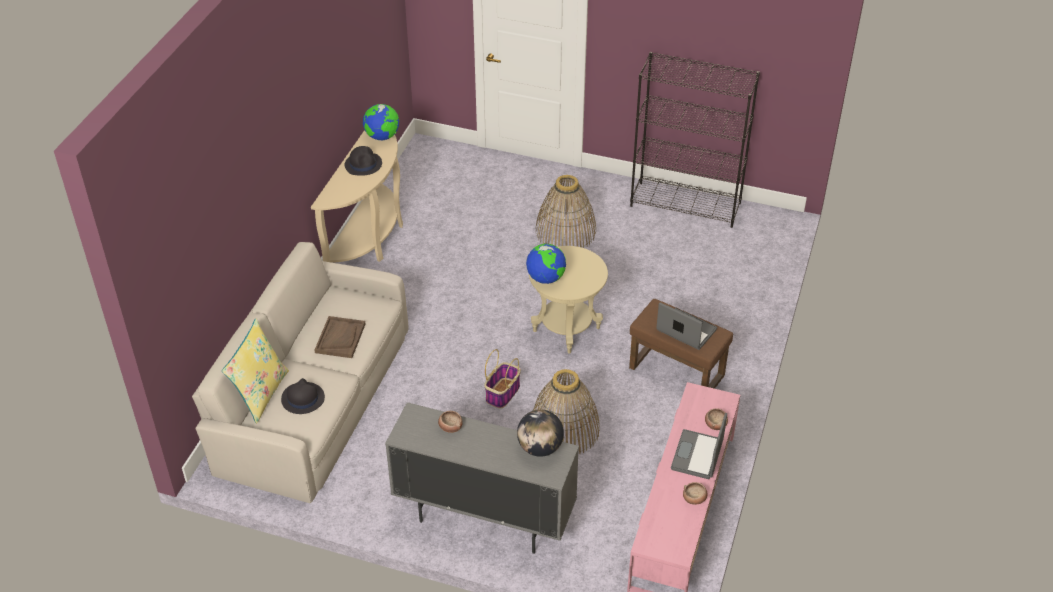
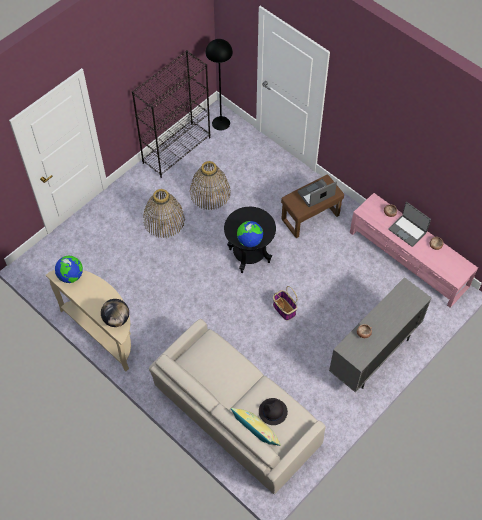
camera: 65 degrees left, 15 degrees up
(340, 338) = (229, 373): brown tray -> none
(363, 164) = (94, 297): black hat -> none
(540, 448) = (398, 296): globe -> globe (116, 319)
(564, 429) = (327, 289): basket -> basket (210, 193)
(566, 329) = (249, 256): beige side table -> black side table
(765, 229) = (221, 123): none -> black floor lamp

